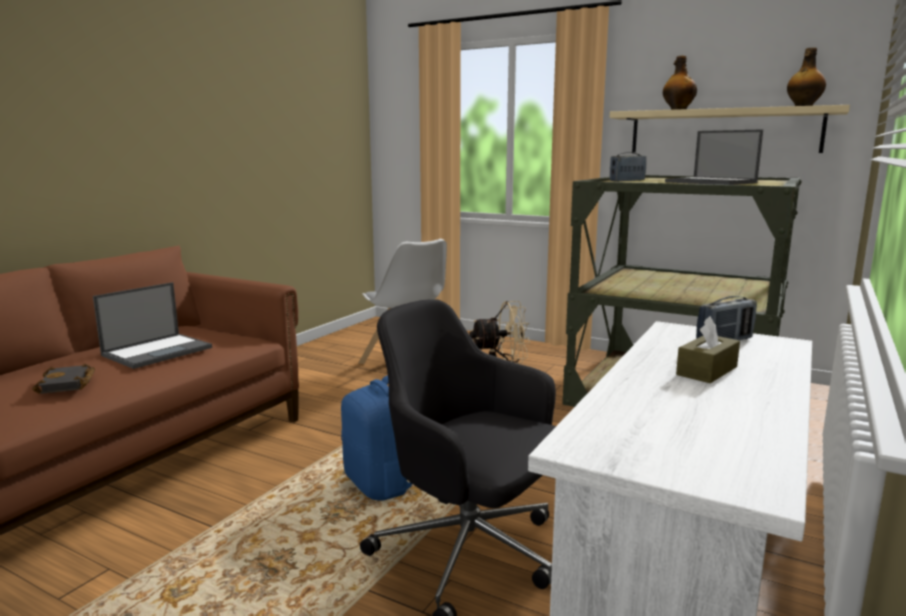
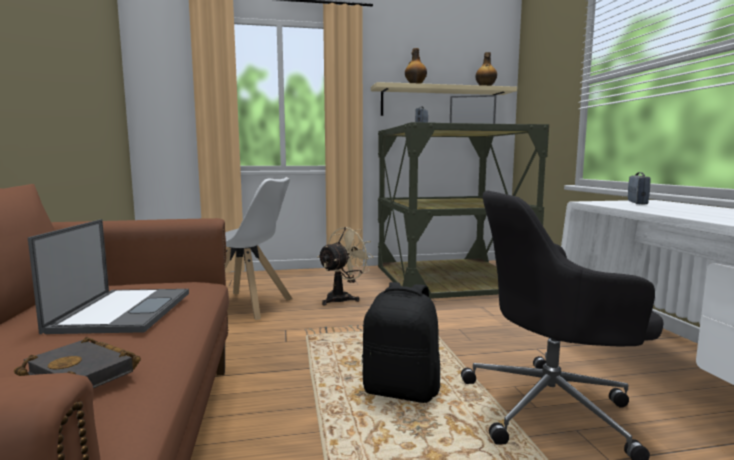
camera: 40 degrees left, 5 degrees down
(381, 484) = (401, 390): blue backpack -> black backpack
(707, 371) = (695, 210): brown tissue box -> none

